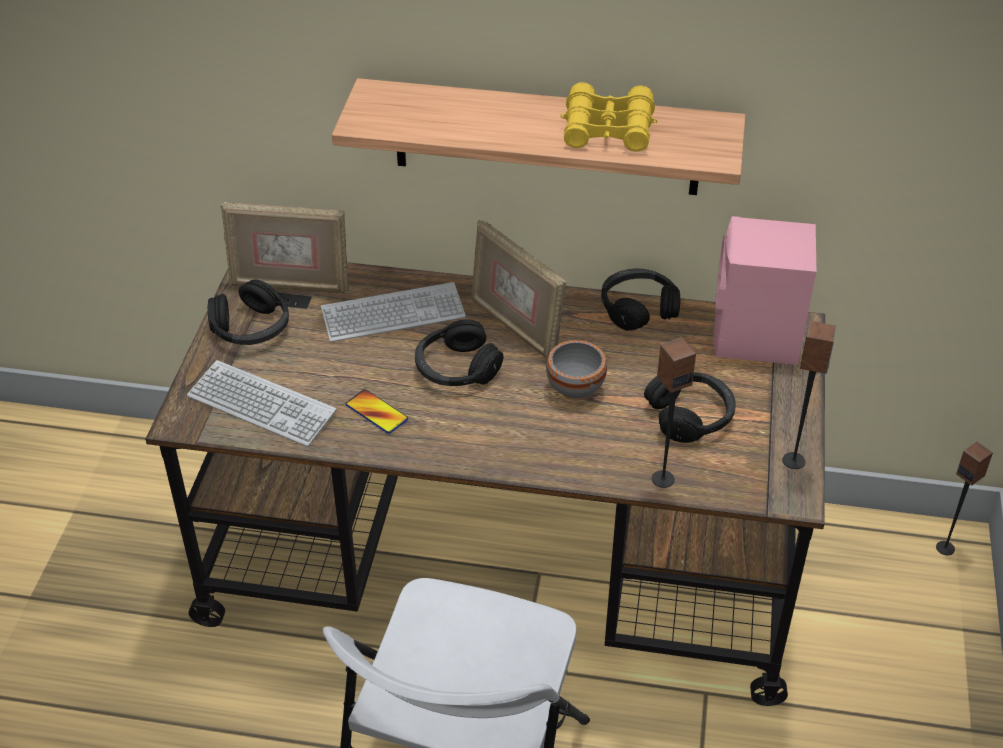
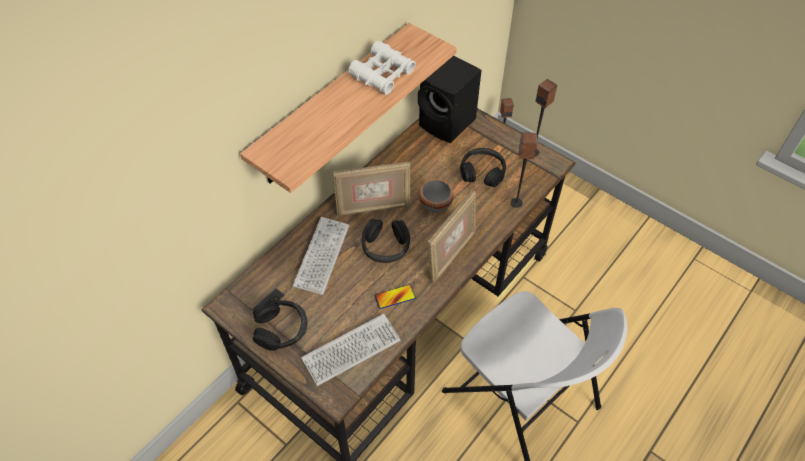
camera: 60 degrees left, 10 degrees up
(290, 286) = (259, 294): picture frame -> picture frame (451, 255)
(608, 129) = (383, 74): yellow binoculars -> white binoculars
(638, 308) = (395, 153): black headphones -> none
(755, 339) = (448, 123): pink speaker -> black speaker

